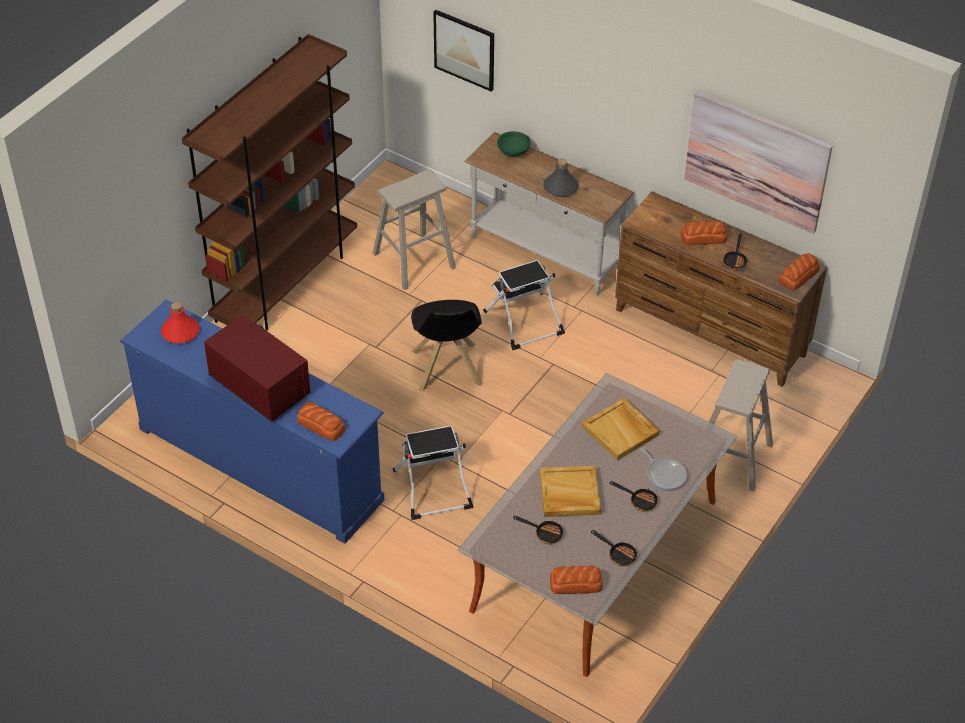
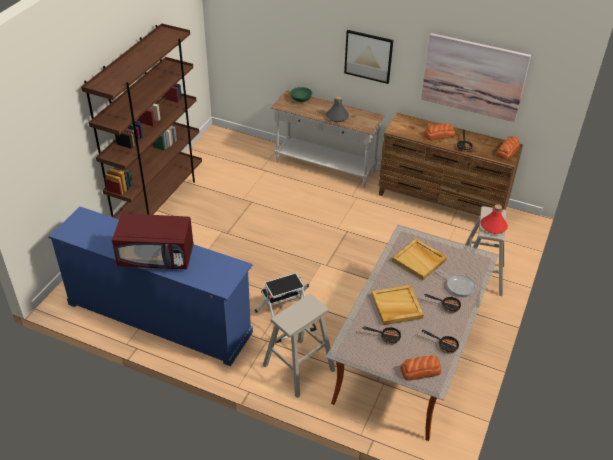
camera: 10 degrees left, 5 degrees down
(180, 332) = (93, 226): red bottle -> red bottle (493, 226)
(258, 387) = (157, 257): red microwave -> red microwave turned 150 degrees clockwise
(321, 426) = (208, 278): bread -> none
(414, 260) = (242, 179): beige stool -> beige stool (299, 367)
(447, 369) = (278, 241): black chair -> none
(464, 49) = (263, 35): picture -> picture (368, 56)
(524, 319) = (321, 206): step ladder -> none

